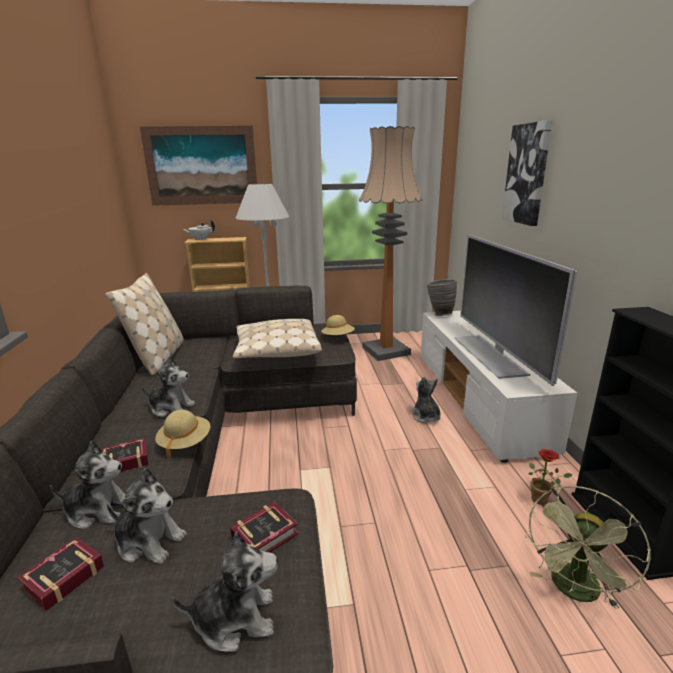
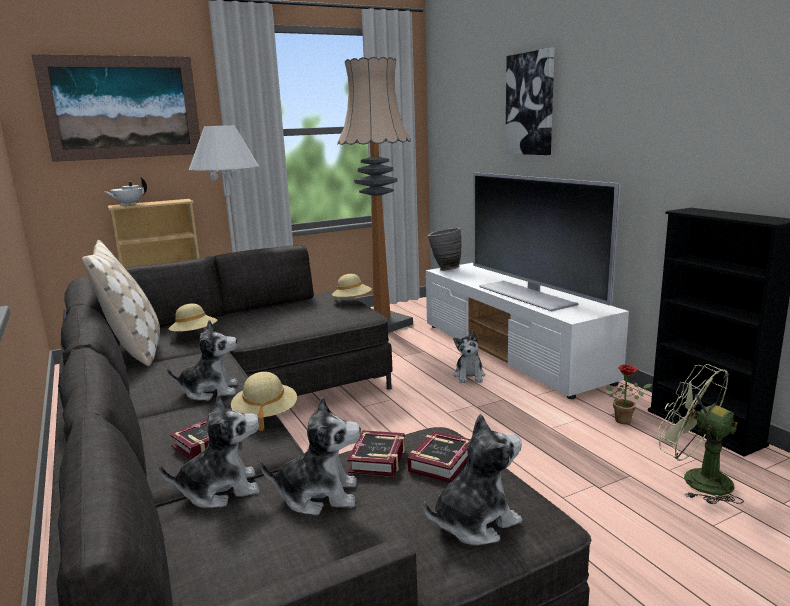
camera: 20 degrees left, 5 degrees down
(60, 578) = (245, 547): book -> book (375, 461)
(204, 351) = (194, 335): none -> beige hat
(276, 350) = (289, 322): beige pillow -> none
(425, 416) = (469, 376): plush toy -> plush toy turned 135 degrees counterclockwise
(575, 592) = (696, 479): green fan -> green fan turned 120 degrees clockwise

